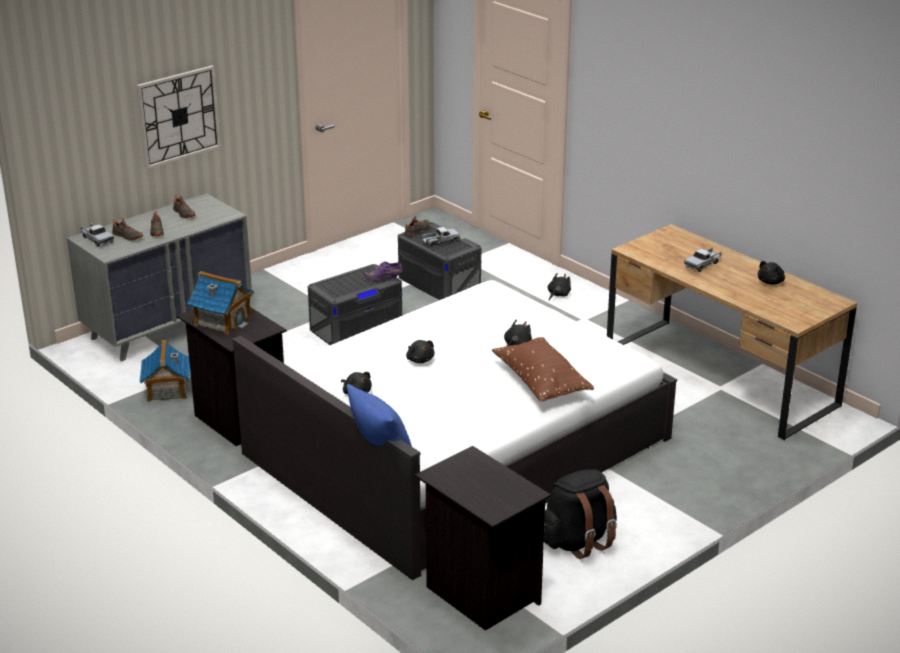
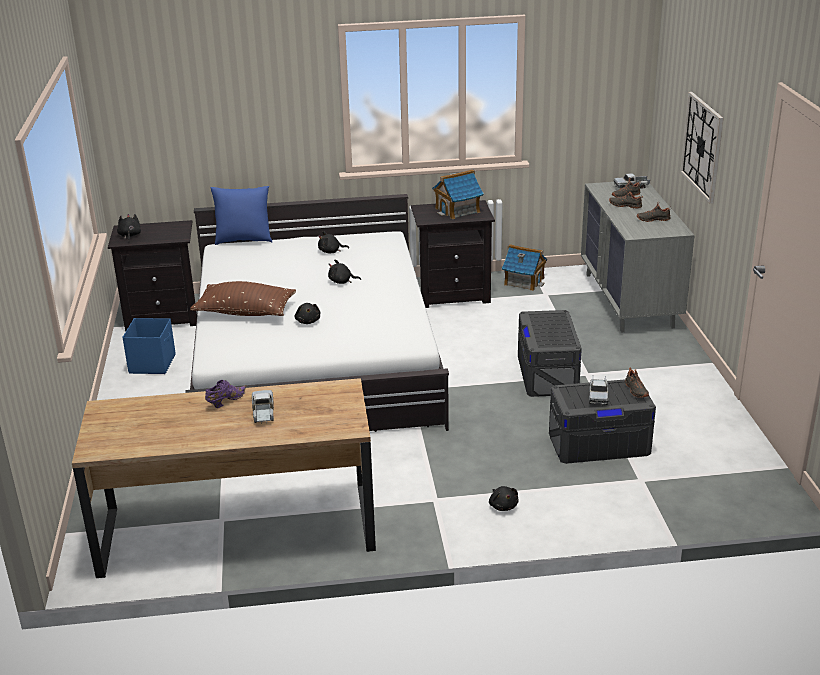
camera: 125 degrees right, 0 degrees up
(384, 279) = (541, 343): purple shoe -> purple shoe (225, 401)
(578, 541) = (153, 363): black backpack -> blue storage box
(771, 282) = (177, 433): black plush toy -> black plush toy (129, 236)

